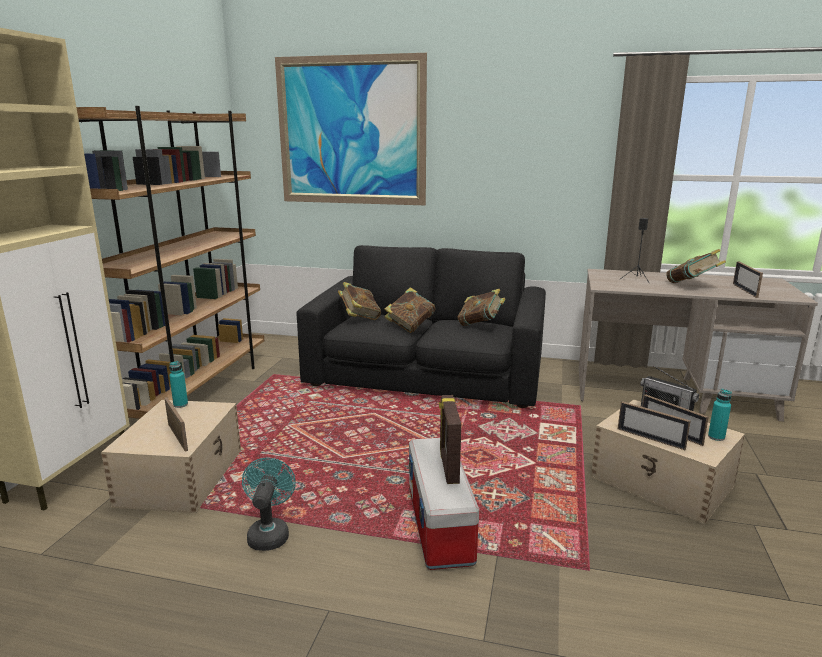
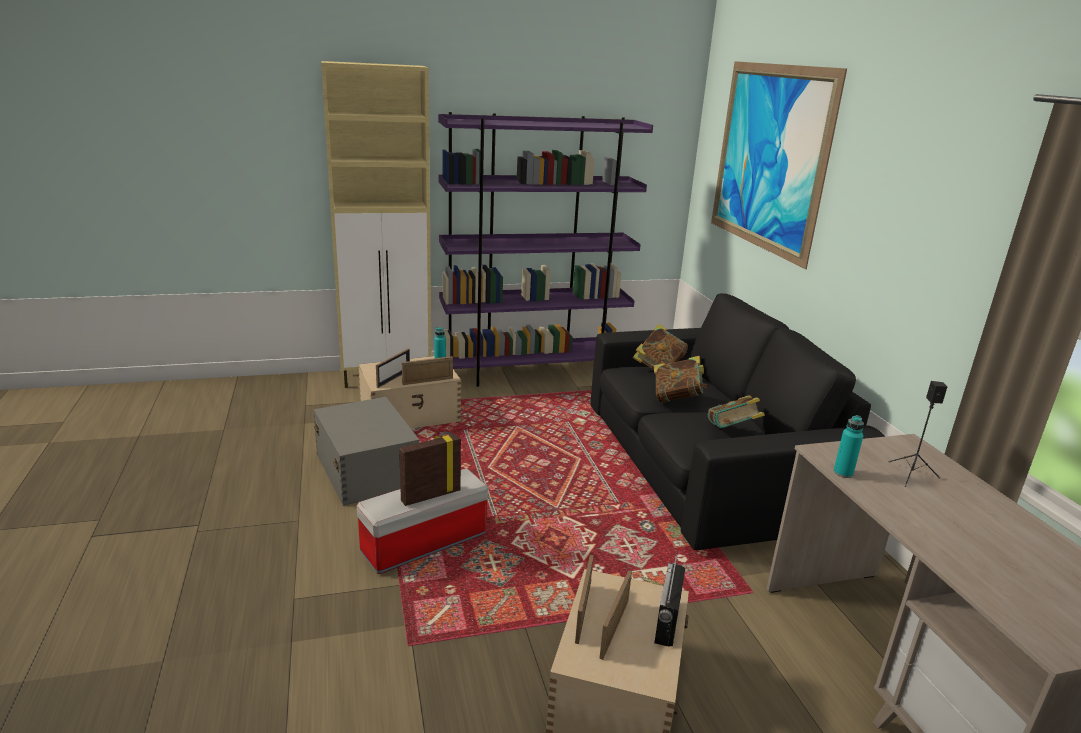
camera: 60 degrees right, 5 degrees up
(197, 390) = (533, 371): brown bookcase -> purple bookcase
(269, 533) = (367, 470): turquoise fan -> grey storage box
(692, 286) = (952, 526): book -> none
(716, 437) = (637, 672): turquoise bottle -> turquoise bottle (843, 473)
(745, 290) = (1010, 582): picture frame -> picture frame (427, 381)

